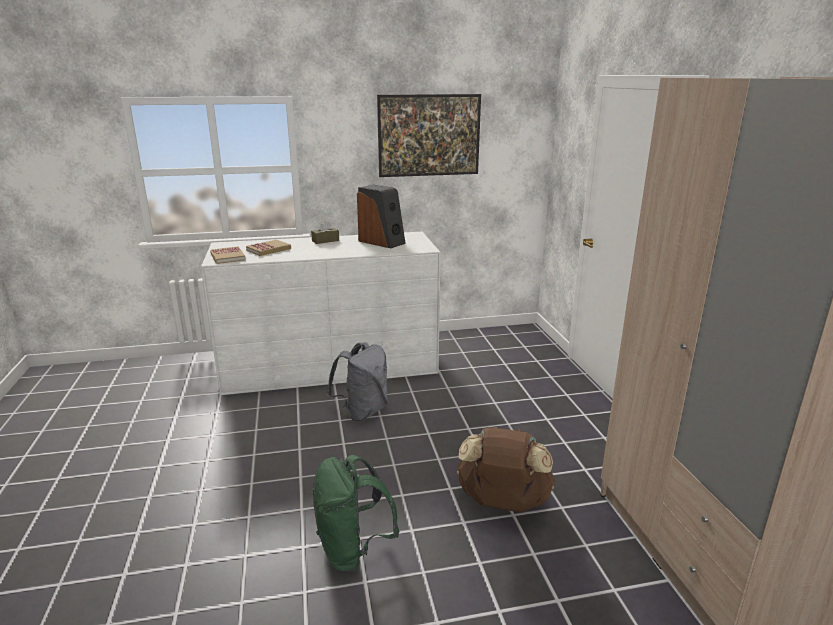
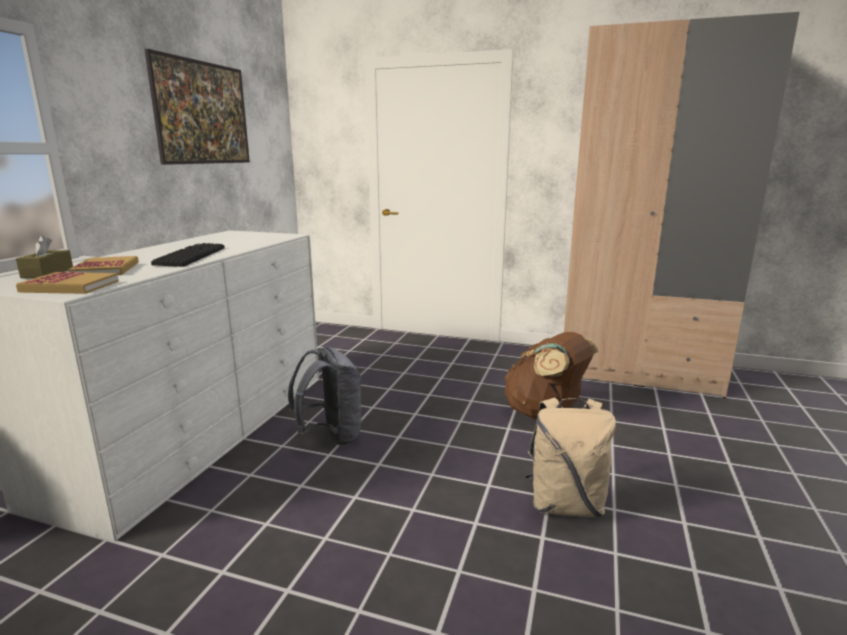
camera: 60 degrees left, 5 degrees down
(320, 251) = (190, 256): none -> keyboard
(325, 240) = (152, 251): brown tissue box -> brown tissue box (47, 273)
(353, 550) = (565, 504): green backpack -> beige backpack
(382, 242) = (225, 240): speaker -> none

